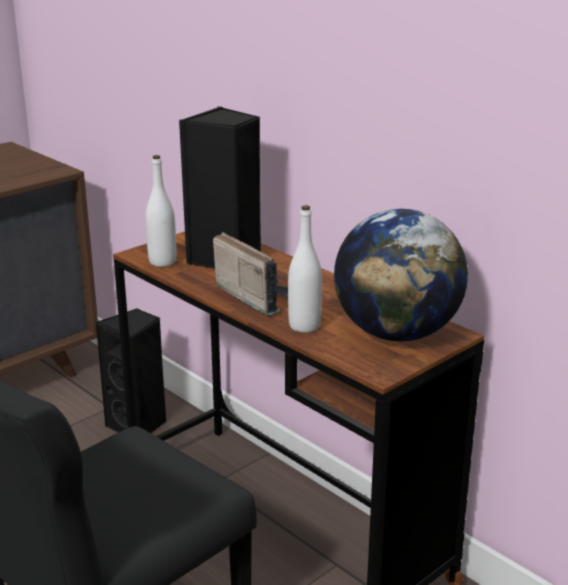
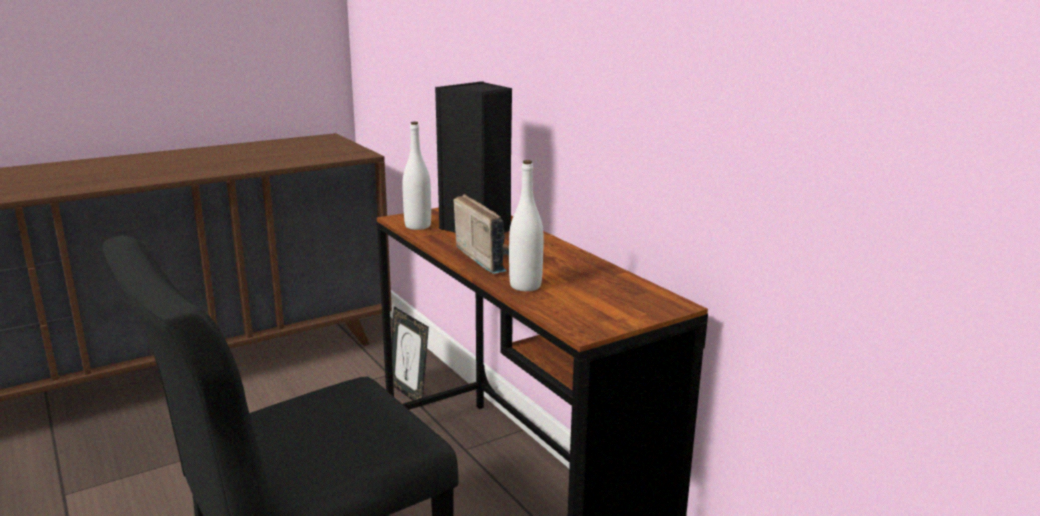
camera: 10 degrees right, 5 degrees down
(138, 426) = (409, 393): black speaker -> picture frame
(397, 333) = (616, 299): globe -> none

